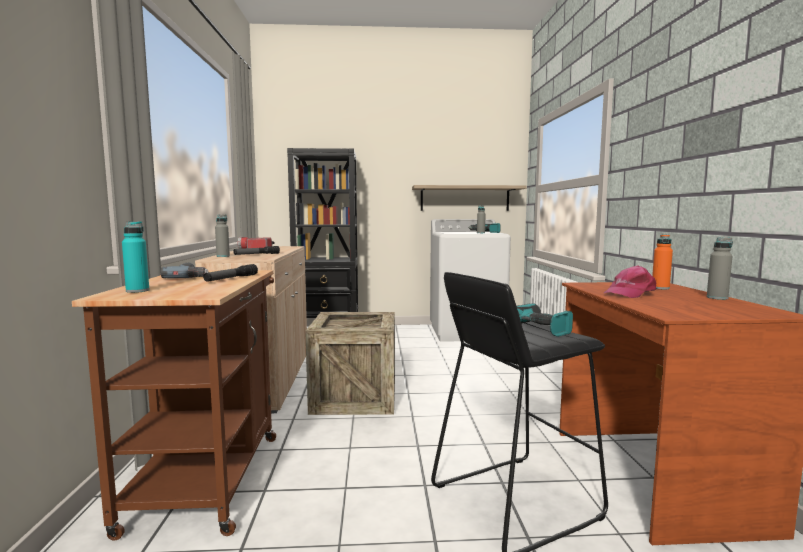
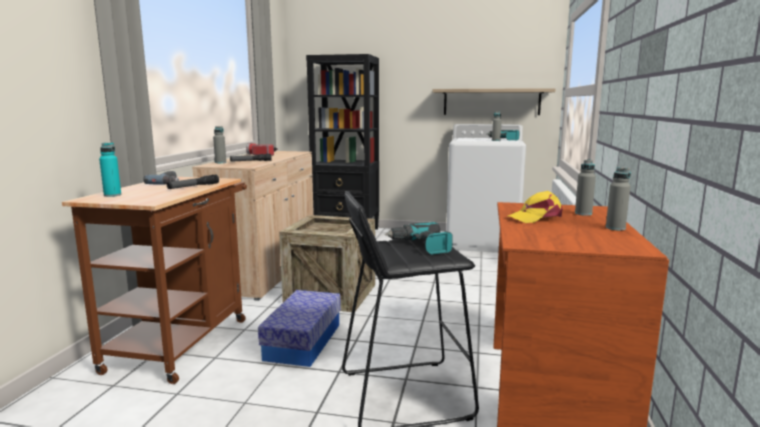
camera: 15 degrees right, 5 degrees up
(360, 455) = (303, 341): none -> storage box
(629, 293) = (536, 217): pink cap -> yellow cap
(660, 288) = (583, 213): orange bottle -> grey bottle

